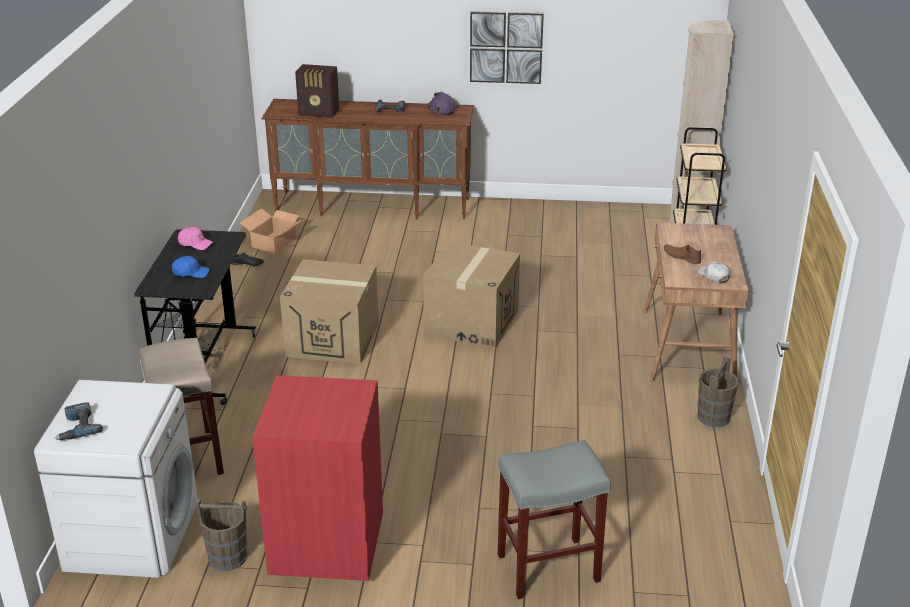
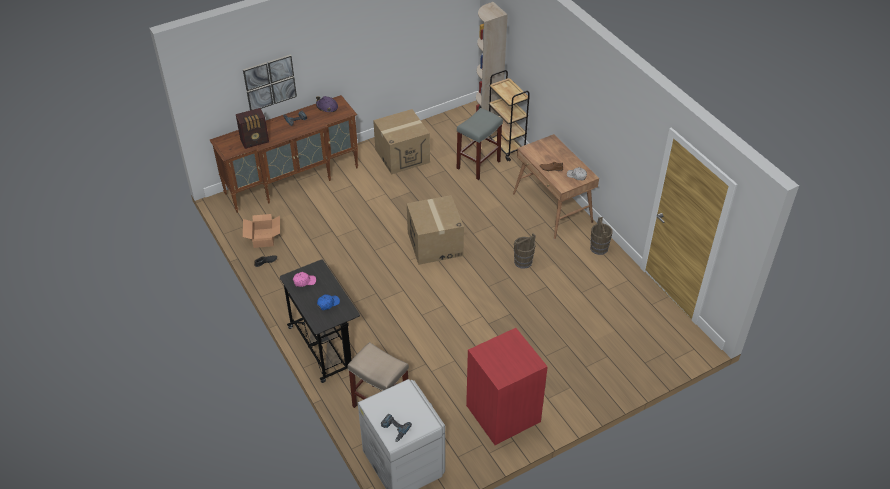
camera: 35 degrees left, 15 degrees up
(228, 557) = (462, 447): brown bucket -> brown bucket (523, 261)
(333, 339) = (374, 292): cardboard box -> cardboard box (402, 155)
(506, 47) = (356, 53): picture -> picture (270, 82)
(547, 568) = (602, 371): grey stool -> grey stool (478, 165)

